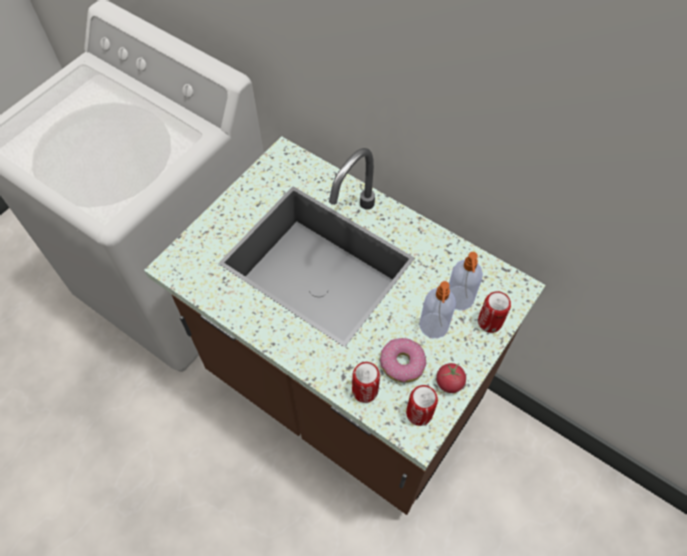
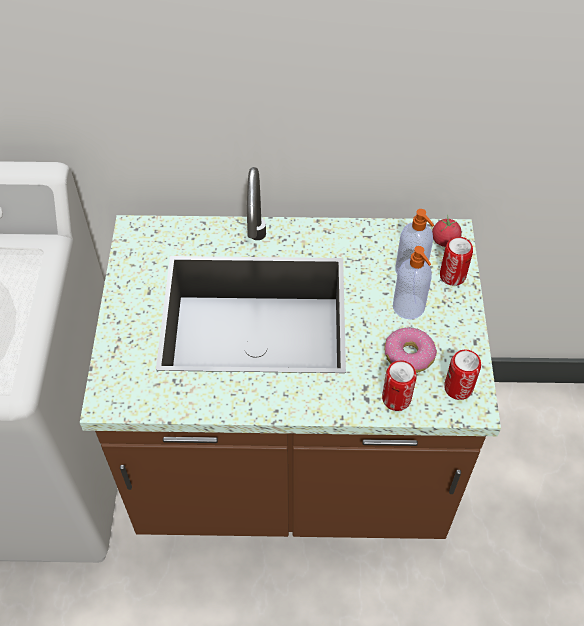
camera: 35 degrees left, 5 degrees down
(449, 382) = (461, 346): tomato -> tomato (445, 240)

